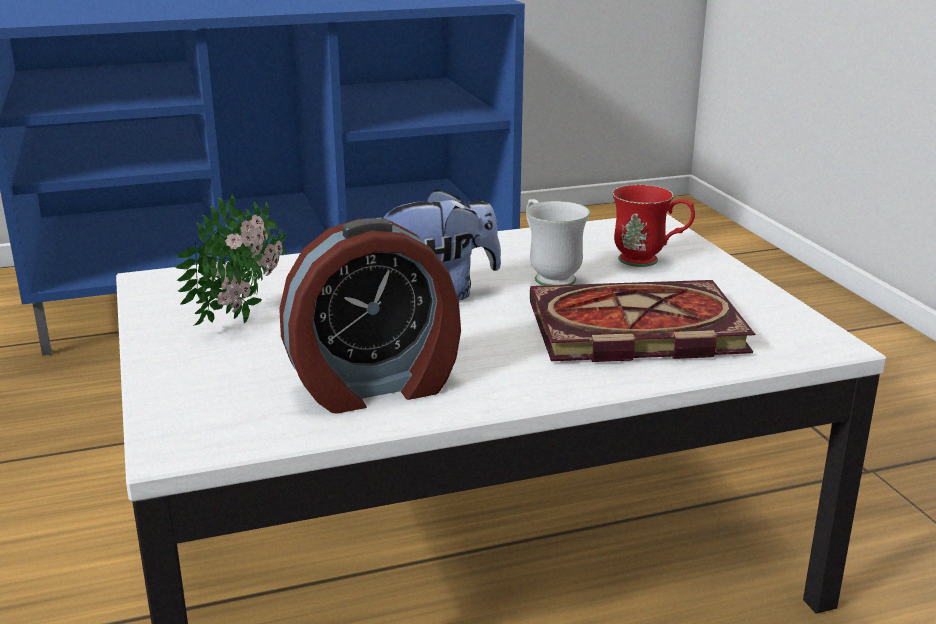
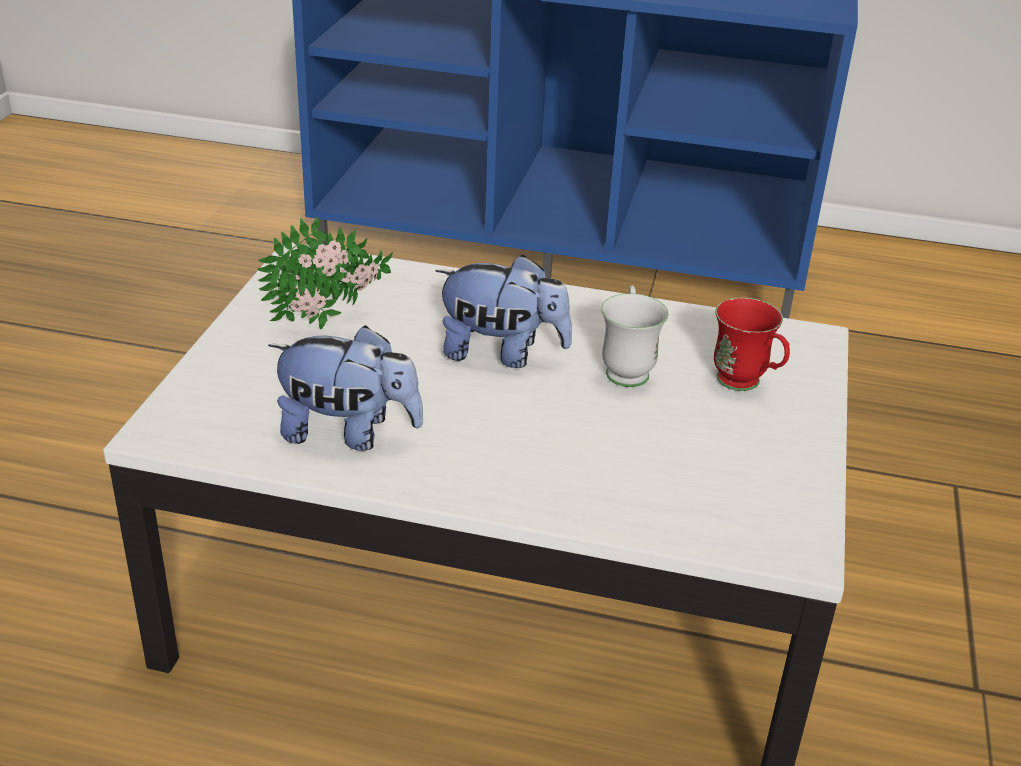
camera: 30 degrees right, 10 degrees up
(375, 386) = (348, 433): alarm clock -> plush toy
(631, 331) = (625, 460): book -> none

